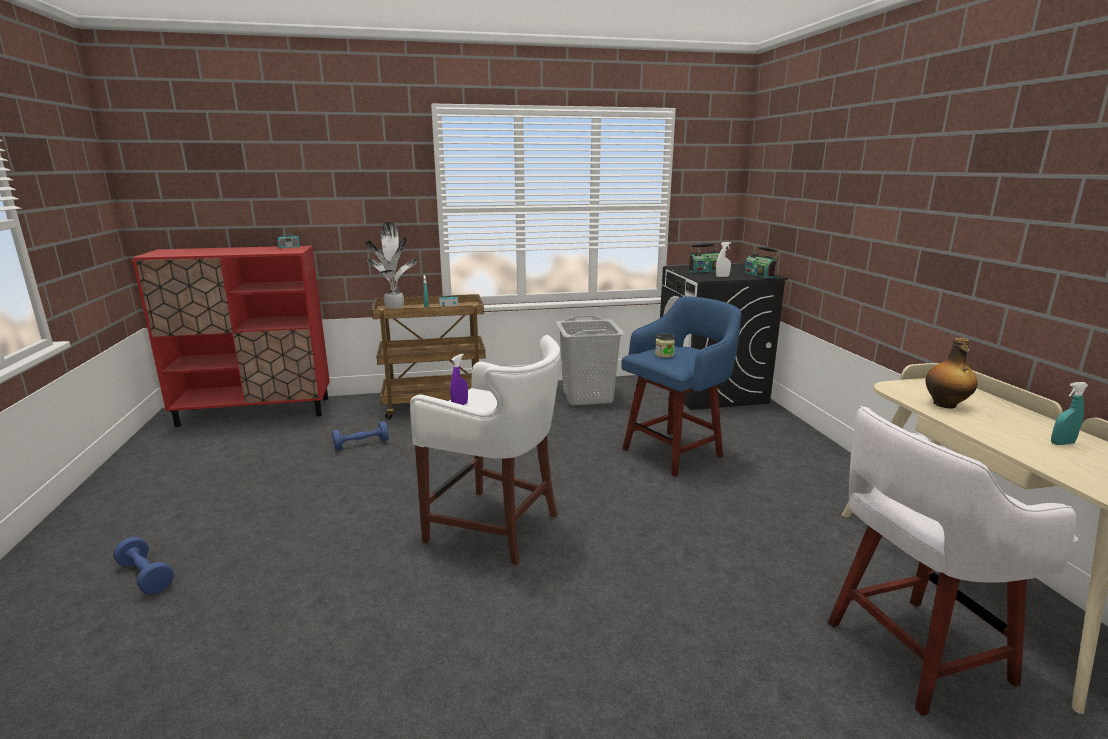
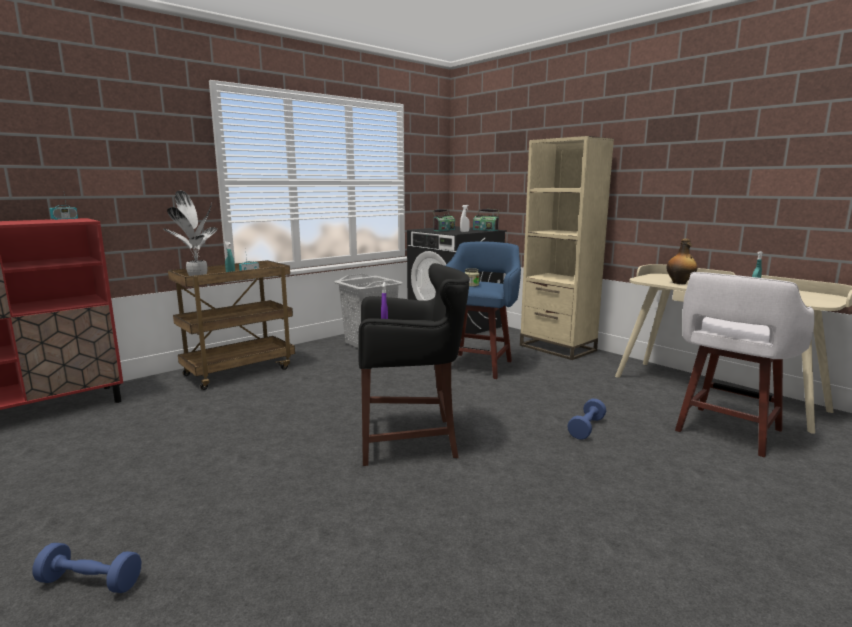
camera: 30 degrees left, 5 degrees down
(361, 444) = (202, 414): blue dumbbell -> blue dumbbell (586, 428)
(497, 527) = (412, 439): white stool -> black stool
(809, 451) = (557, 348): none -> beige bookcase

